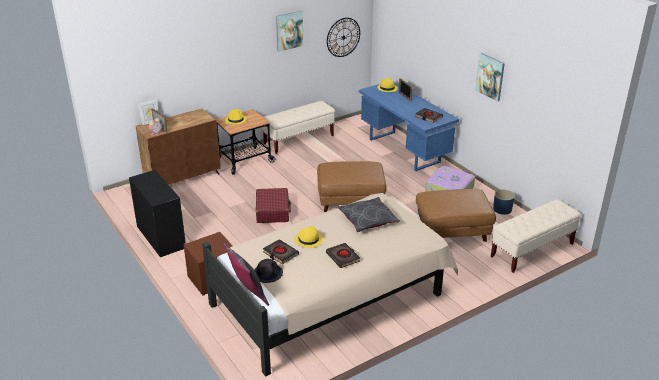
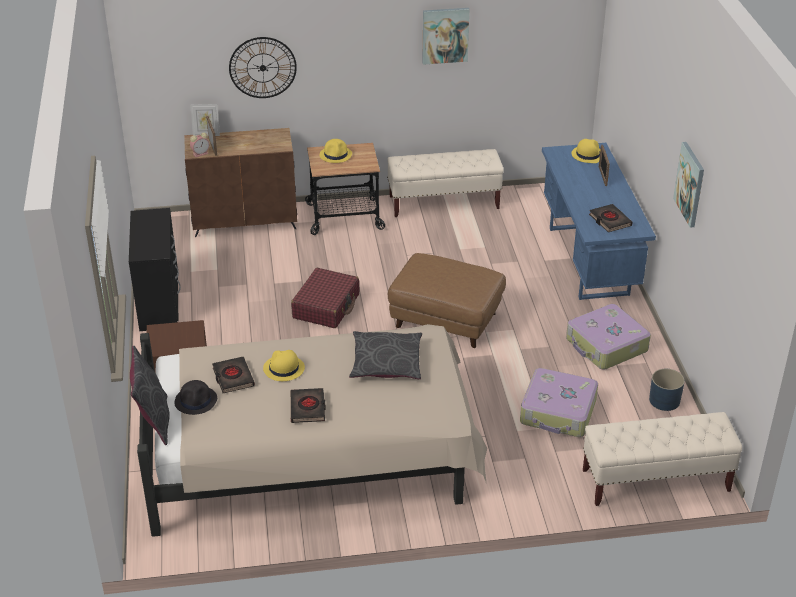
camera: 25 degrees right, 5 degrees up
(343, 37) = (544, 58): wall clock -> wall clock (262, 67)
(452, 231) = (558, 412): brown ottoman -> suitcase

